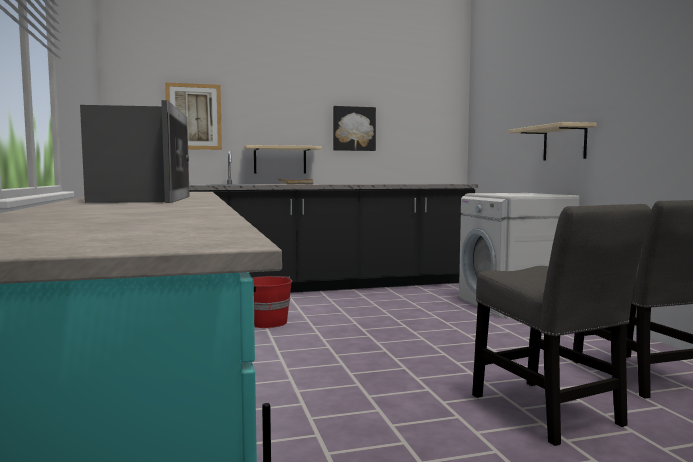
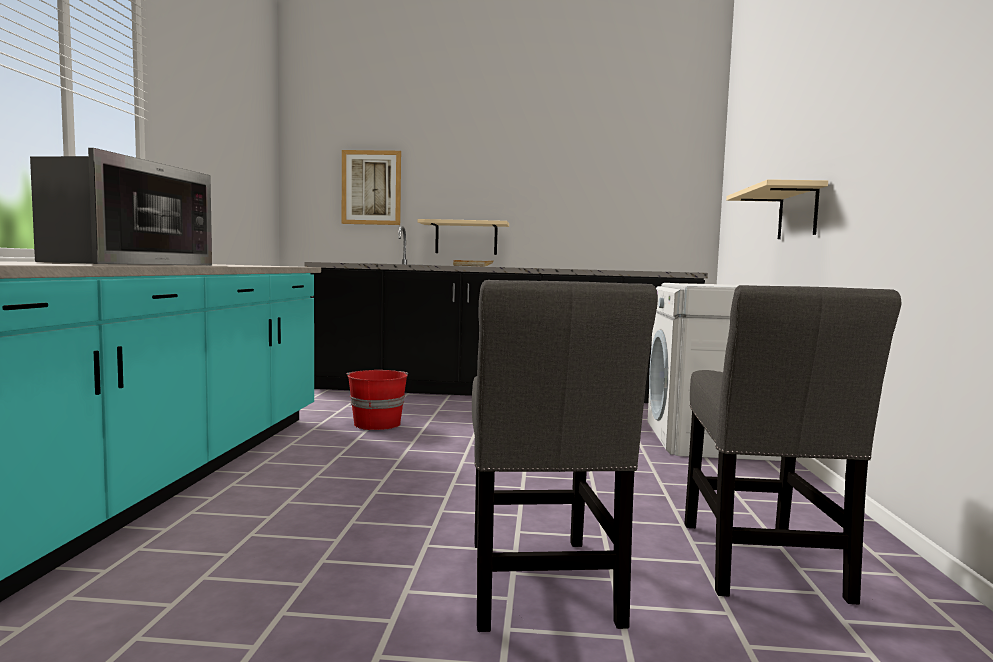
camera: 20 degrees right, 0 degrees up
(353, 128) = (559, 200): picture -> none

